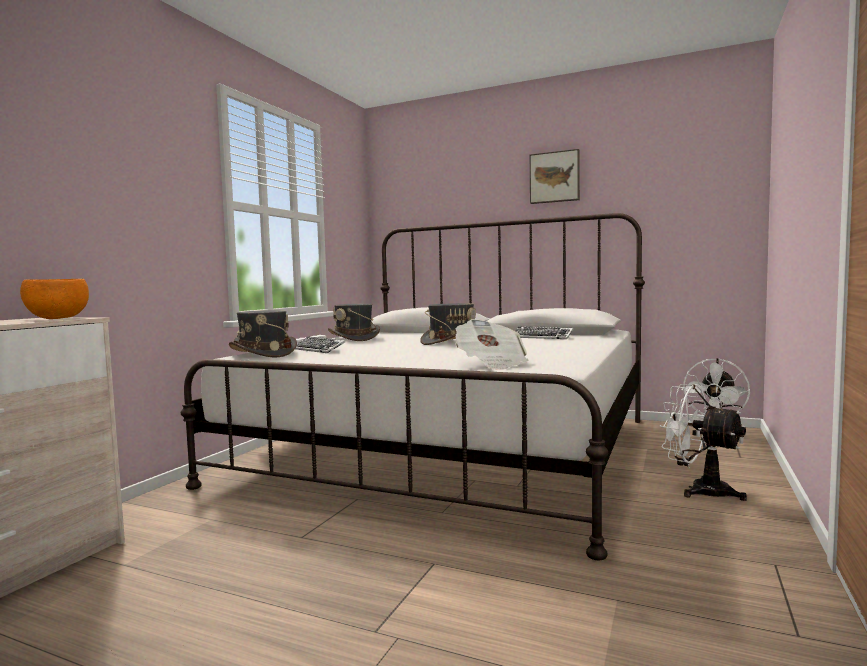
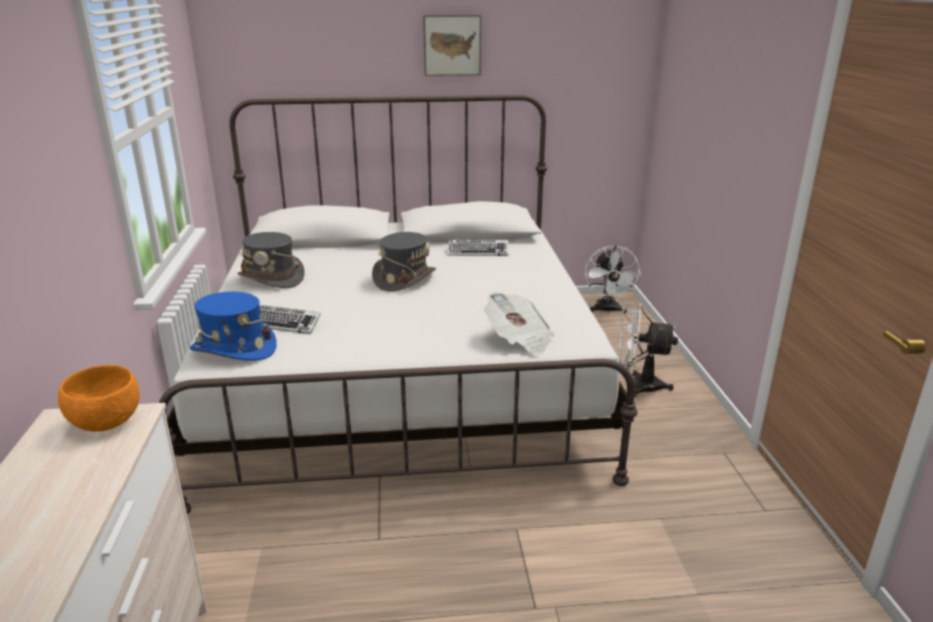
camera: 30 degrees left, 20 degrees up
(263, 354) = (233, 349): grey hat -> blue hat

